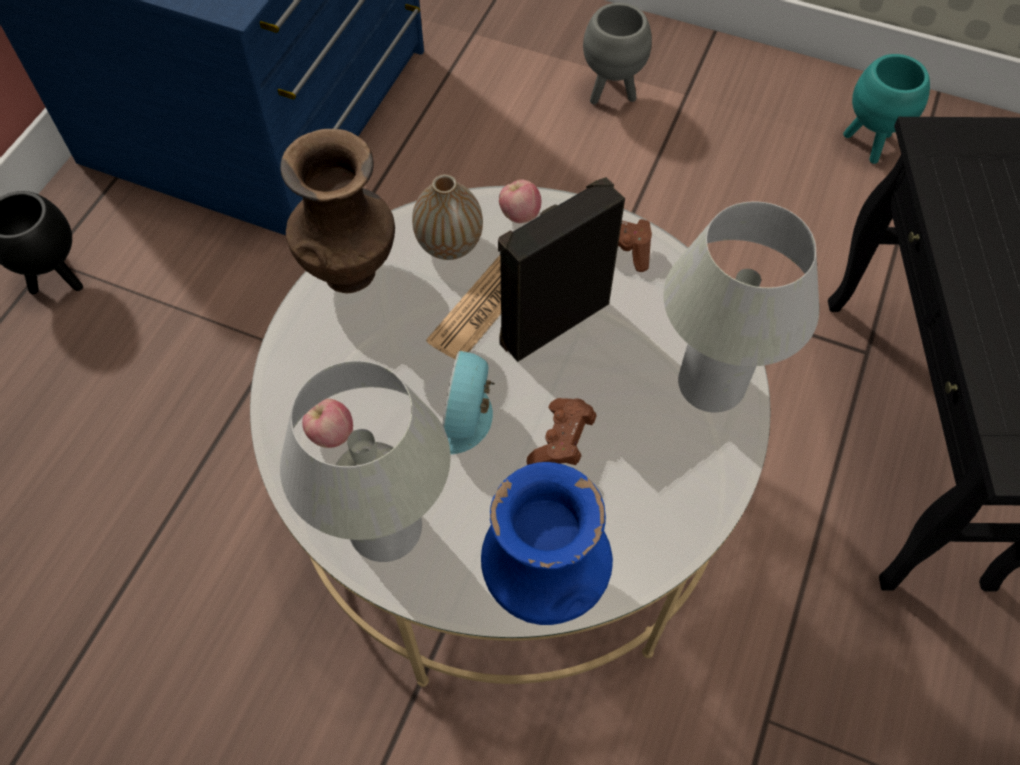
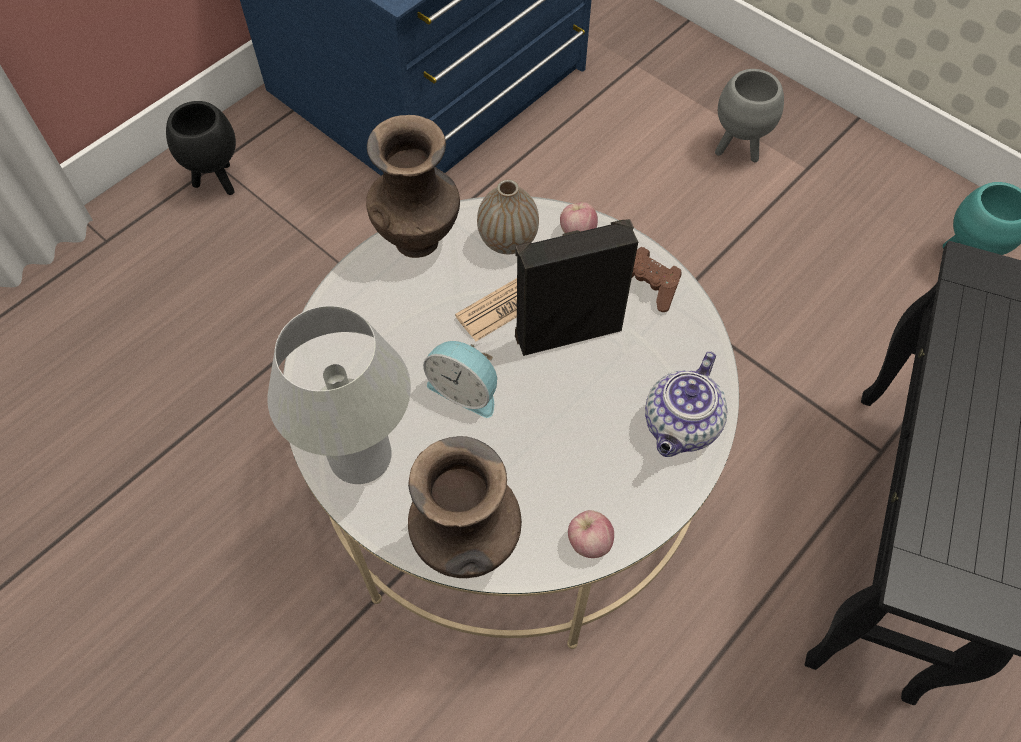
camera: 20 degrees right, 0 degrees up
(331, 434) = (349, 367): apple -> apple (589, 542)
(470, 418) = (465, 390): alarm clock -> alarm clock turned 90 degrees counterclockwise
(545, 587) = (468, 547): blue vase -> brown vase
(561, 442) = (531, 434): brown game controller -> none
(711, 385) = (681, 427): white table lamp -> teapot

